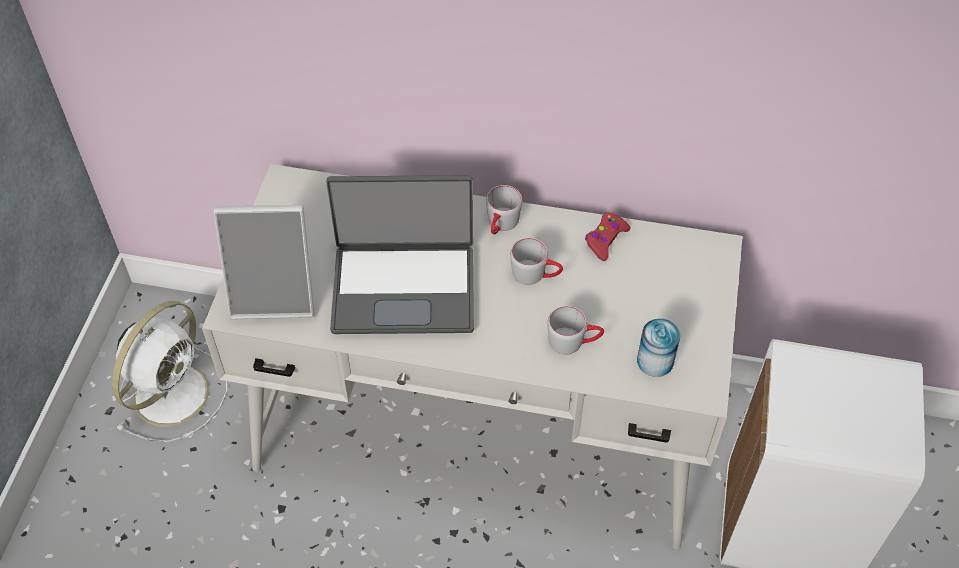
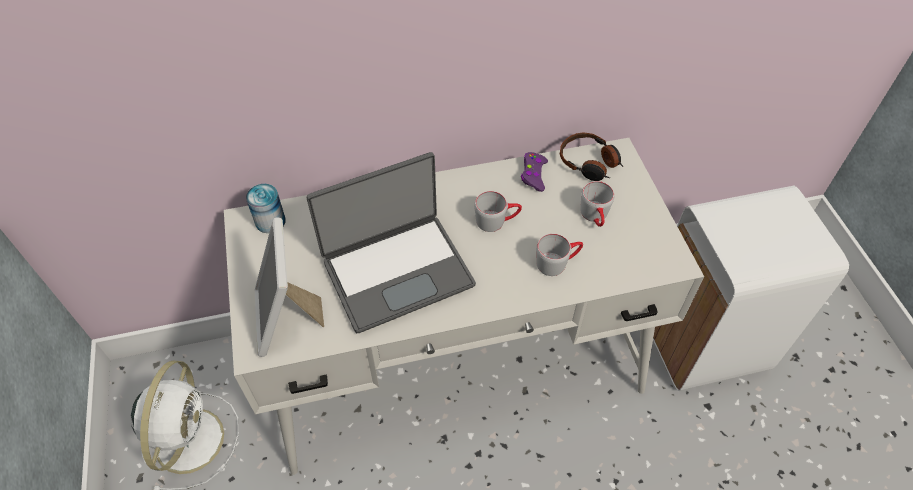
camera: 25 degrees left, 0 degrees up
(275, 294) = (287, 319): picture frame -> picture frame turned 105 degrees clockwise
(501, 225) = (447, 192): grey mug -> grey mug (595, 217)
(605, 240) = (533, 175): red game controller -> purple game controller
(655, 361) = (627, 253): can -> can (270, 221)
(676, 248) = (589, 163): none -> headphones

